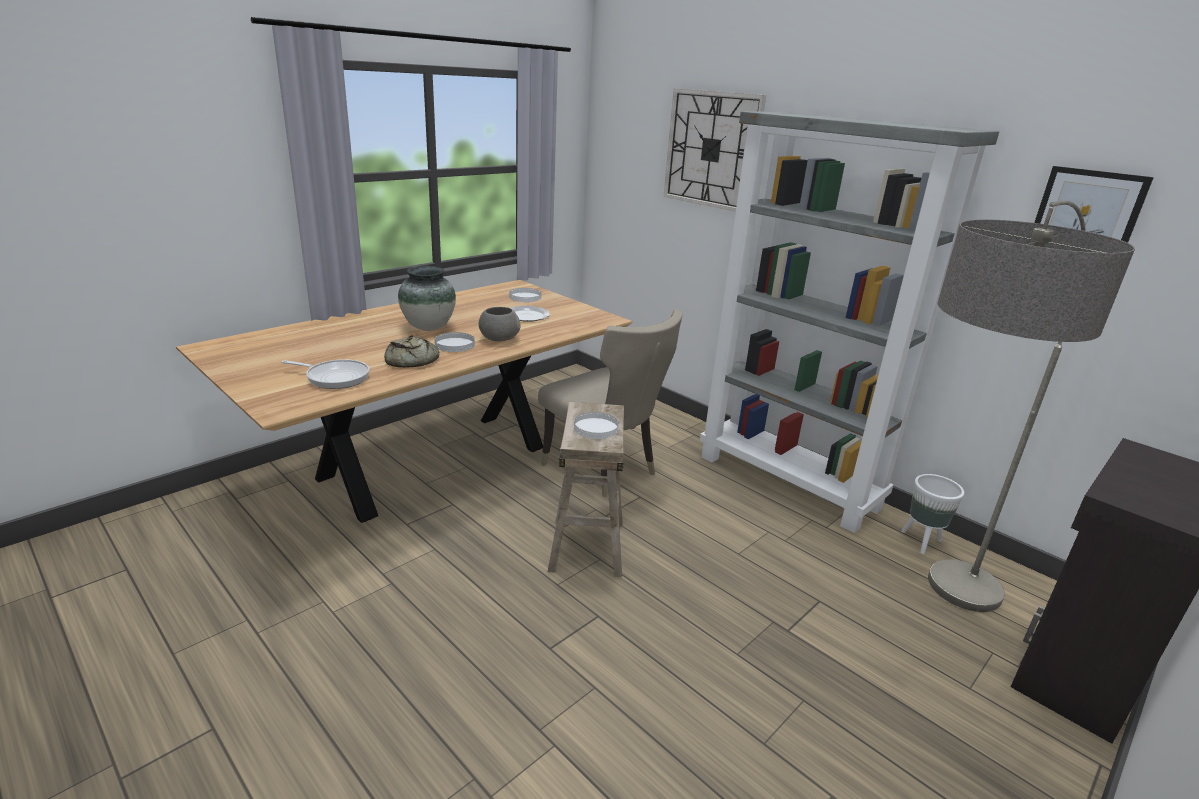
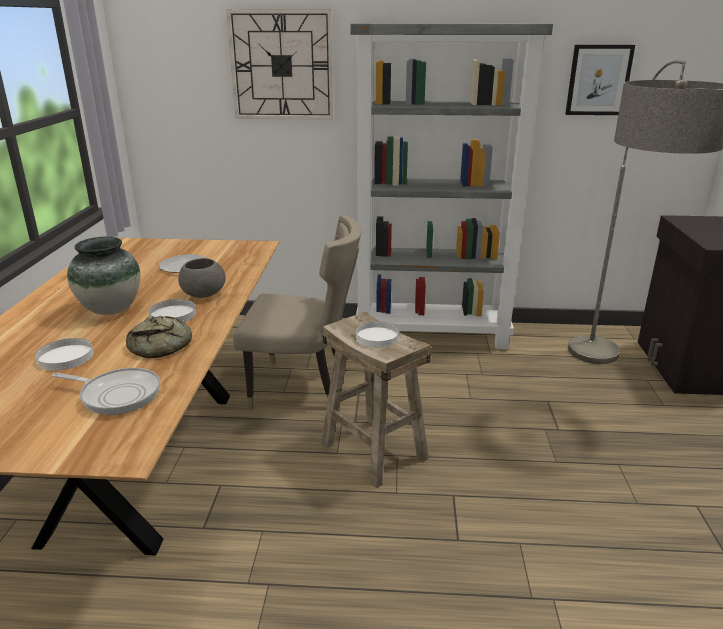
camera: 40 degrees left, 0 degrees up
(335, 377) = (117, 394): frying pan -> frying pan turned 45 degrees clockwise
(525, 297) = (147, 251): white plate -> white plate (65, 357)
(921, 542) = (543, 336): white planter -> none

